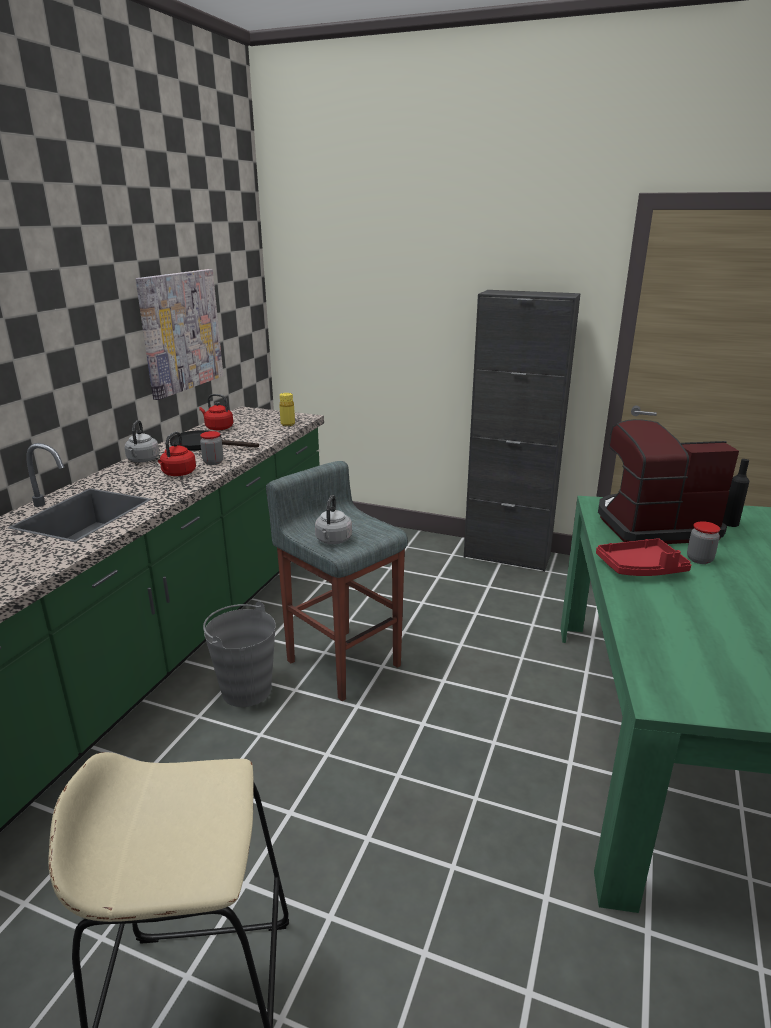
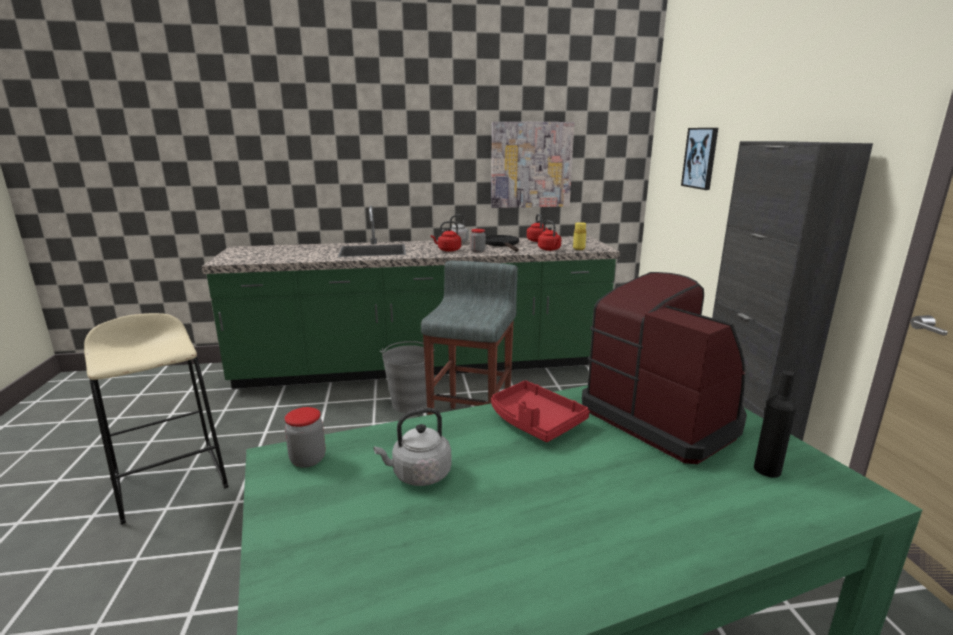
camera: 60 degrees right, 5 degrees down
(269, 434) = (550, 249): none -> red kettle
(333, 540) = (450, 312): grey kettle -> grey kettle (418, 475)
(364, 303) = (700, 158): none -> picture
(699, 559) = (606, 454): jar -> jar (308, 459)

